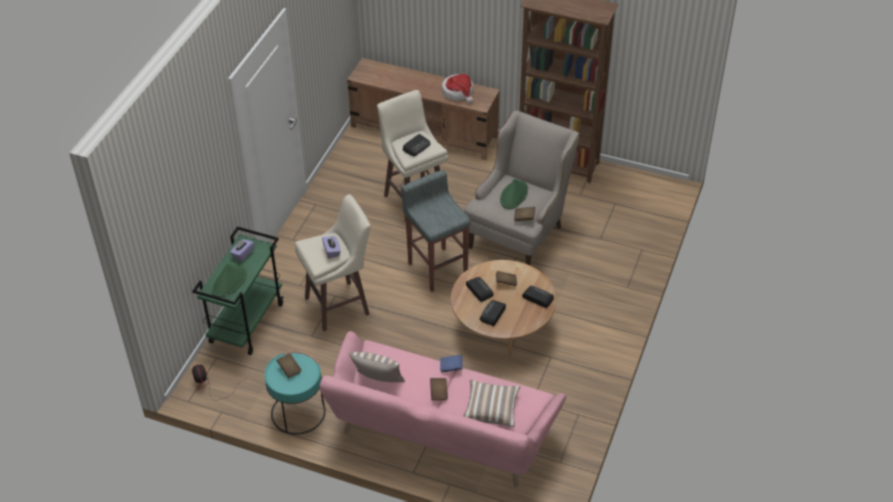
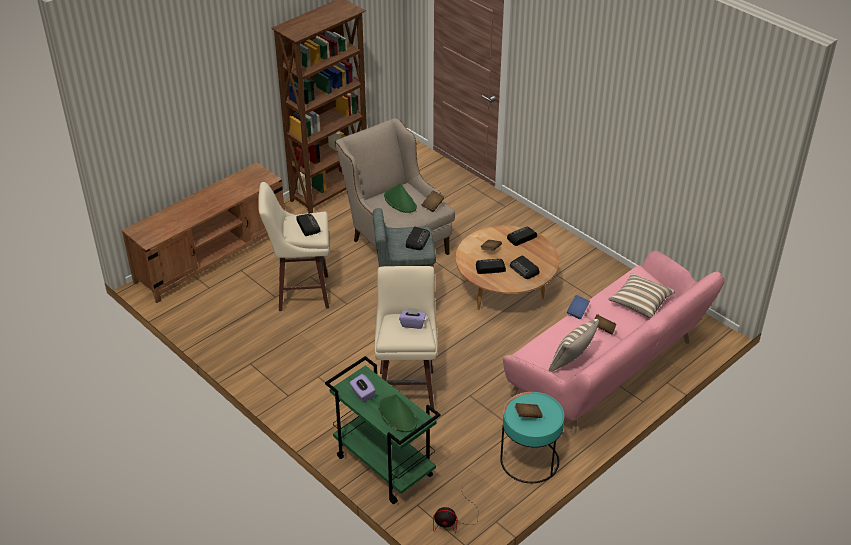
camera: 65 degrees left, 5 degrees down
(444, 218) = (417, 240): none -> radio
(458, 92) = (237, 186): hat -> none

